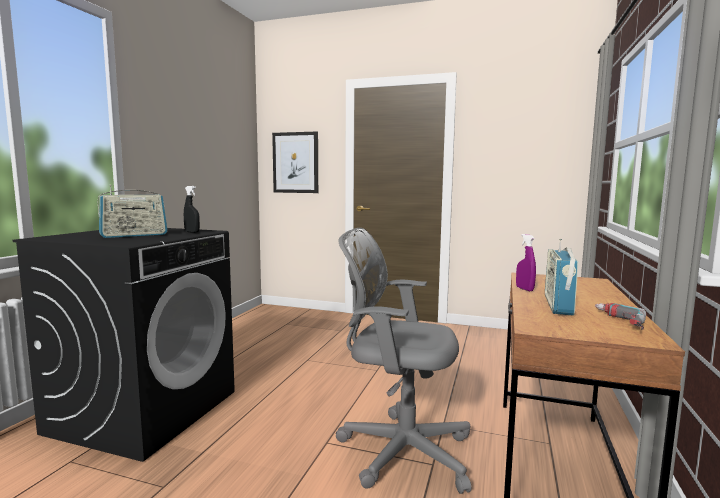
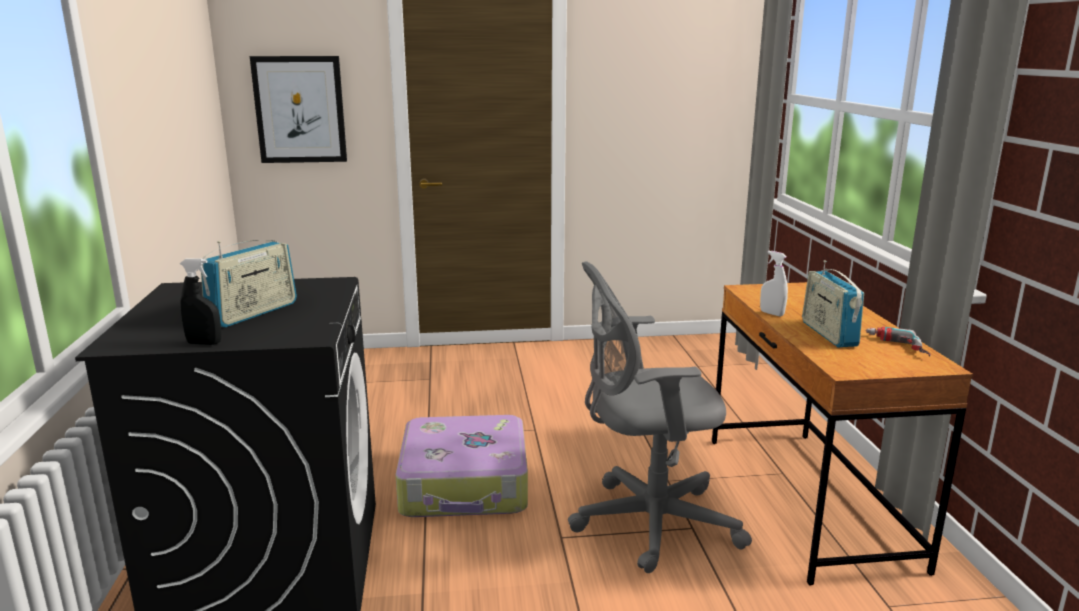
camera: 25 degrees left, 10 degrees up
(192, 232) = (316, 289): black spray bottle -> black spray bottle (204, 343)
(299, 393) = (465, 485): none -> suitcase
(524, 289) = (771, 313): purple spray bottle -> white spray bottle

